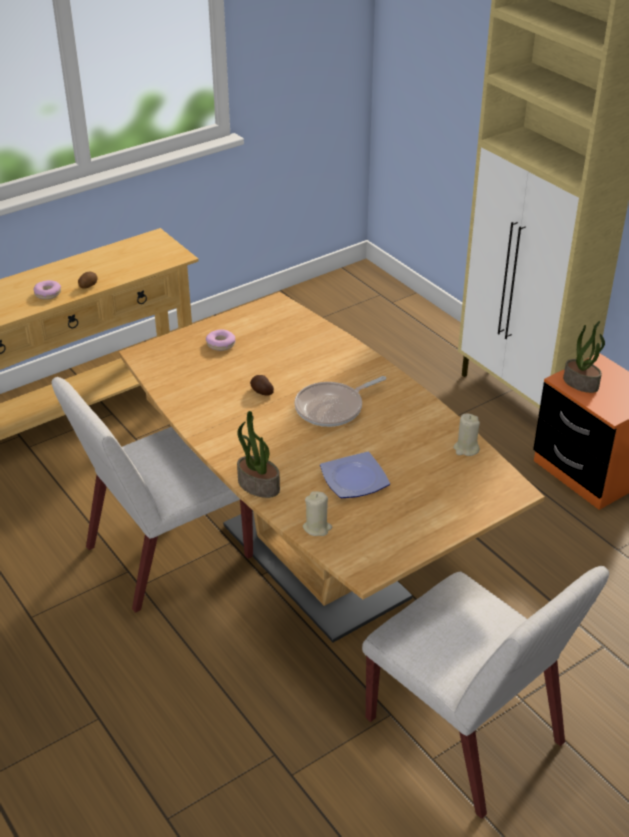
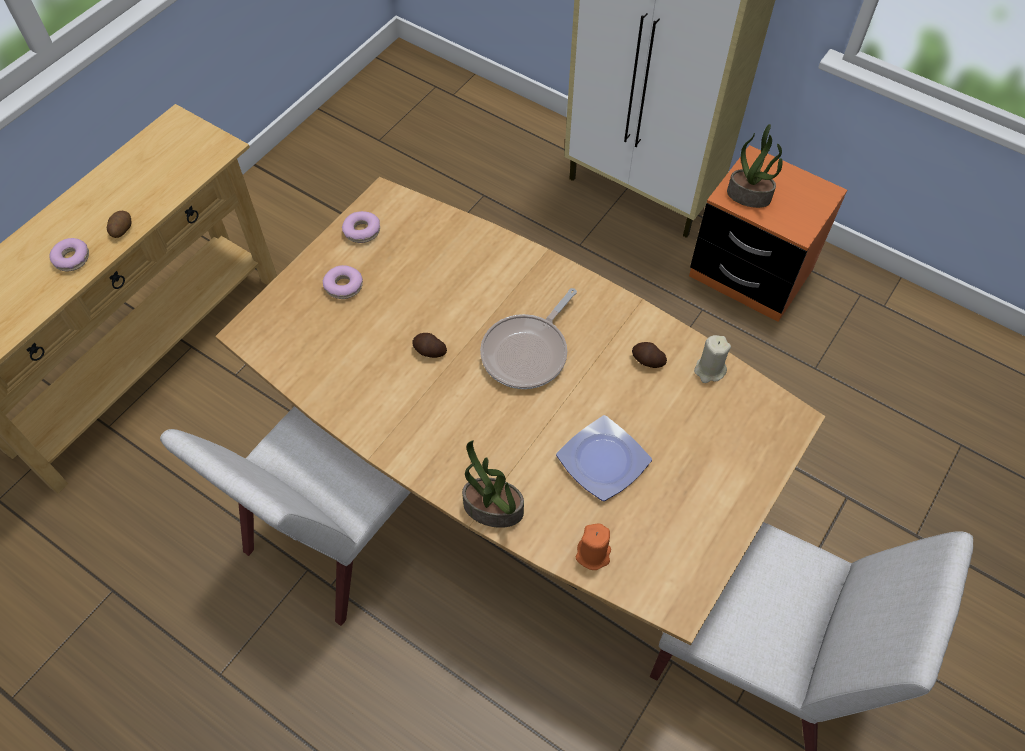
camera: 20 degrees left, 20 degrees up
(250, 318) = (362, 231): none -> donut
(317, 528) = (593, 554): beige candle -> orange candle
(420, 433) = (647, 361): none -> potato

